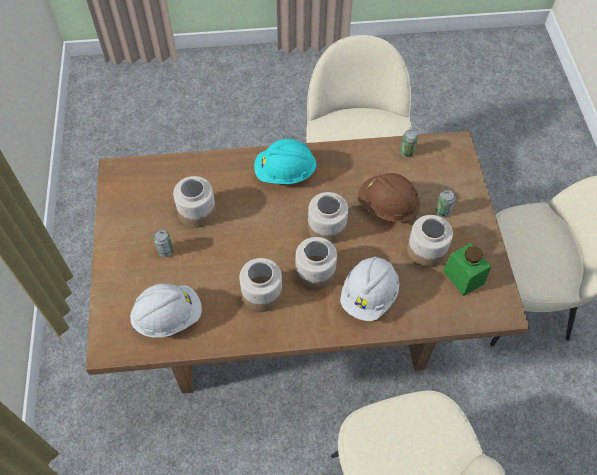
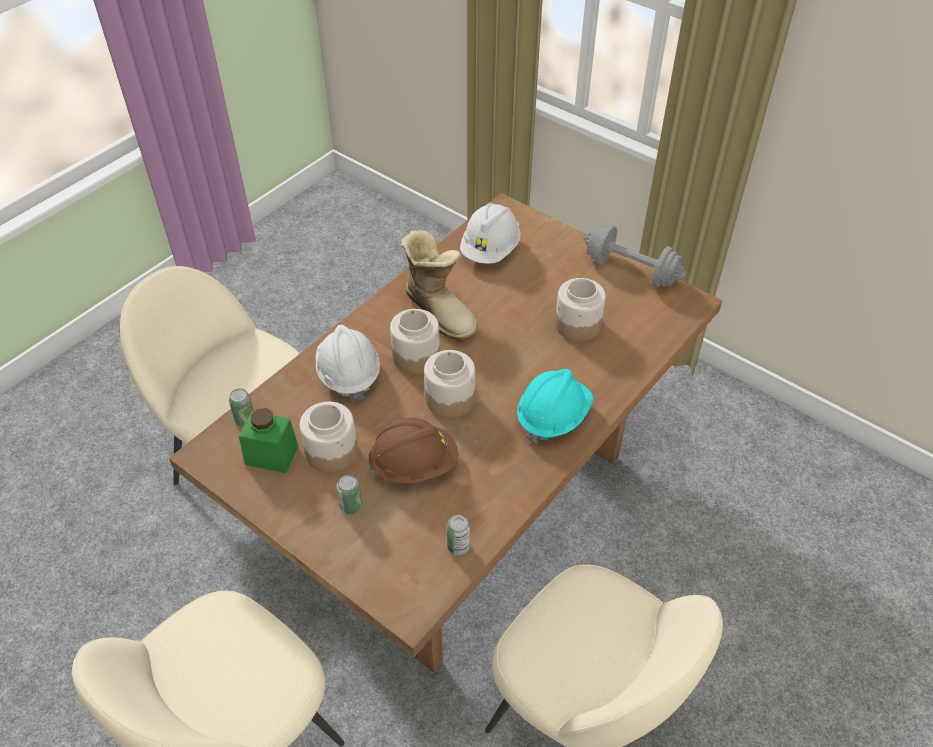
camera: 135 degrees right, 10 degrees down
(112, 220) = (631, 270): none -> grey dumbbell
(165, 251) = (557, 282): can -> can (245, 420)
(261, 294) = (441, 311): jar -> boot

